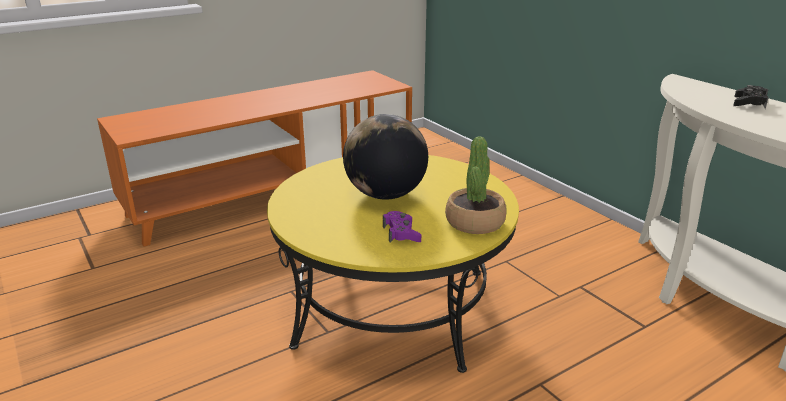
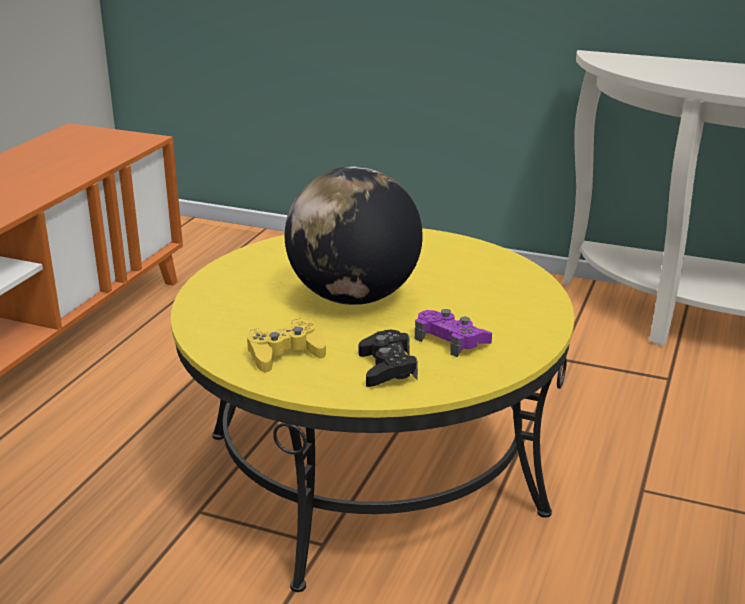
camera: 35 degrees left, 0 degrees up
(310, 212) = (285, 354): none -> yellow game controller
(475, 222) = (516, 296): potted plant -> none
(749, 103) = (708, 69): black game controller -> black game controller (387, 368)

